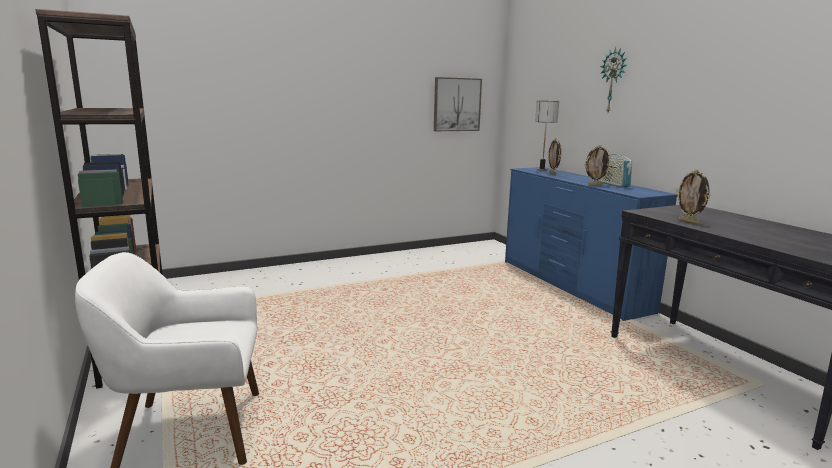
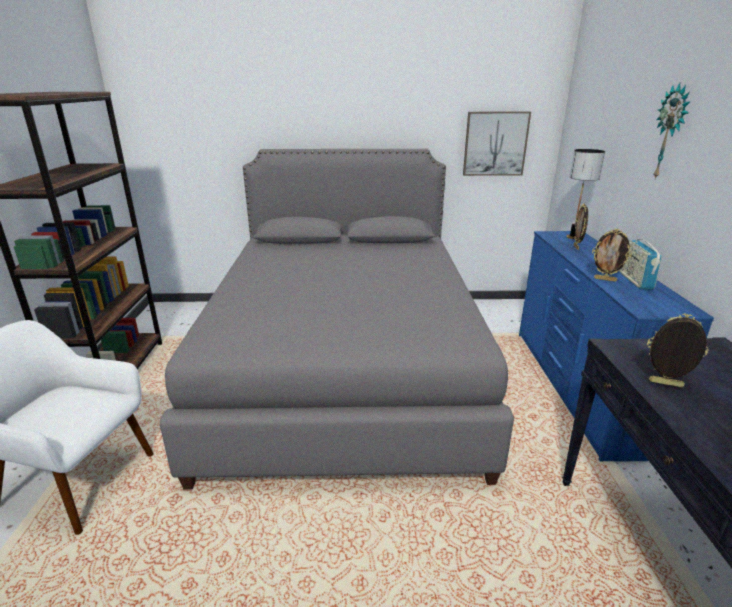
camera: 25 degrees right, 10 degrees up
(383, 303) = (344, 368): none -> grey bed
(689, 221) = (665, 384): picture frame -> picture frame turned 120 degrees clockwise

